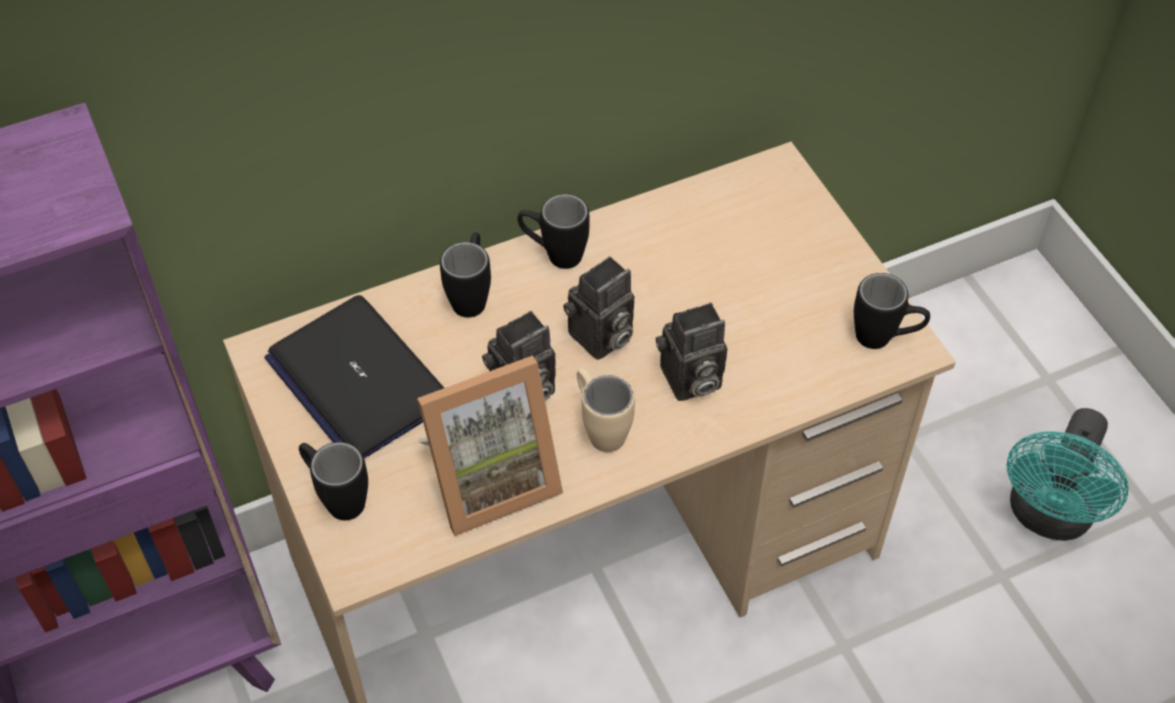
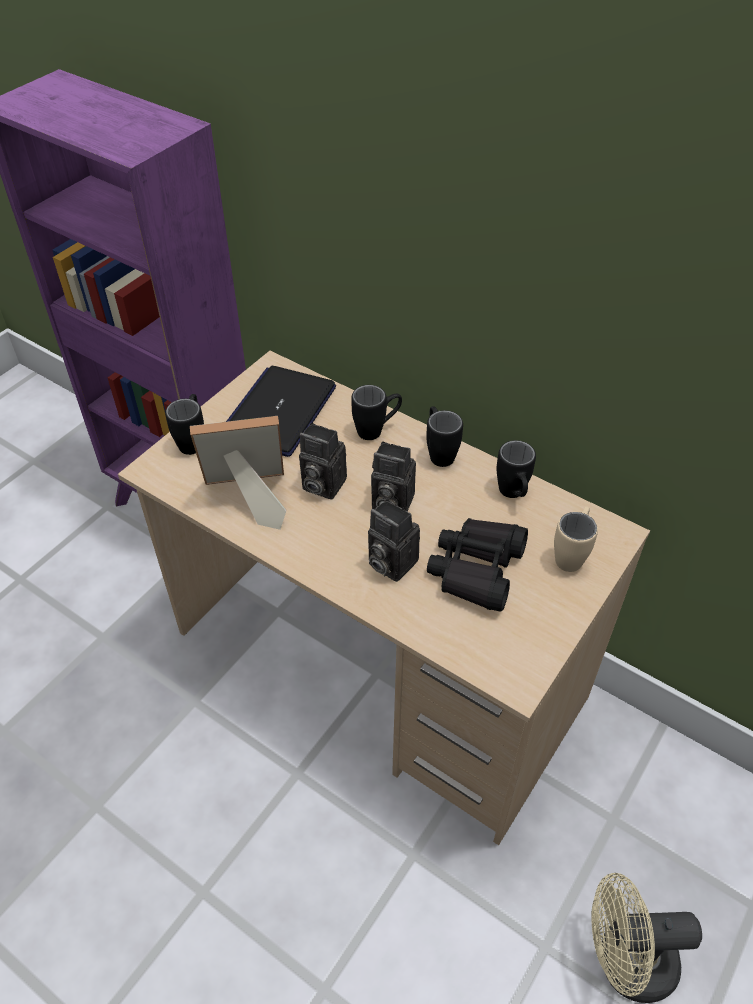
camera: 60 degrees right, 5 degrees down
(489, 478) = (247, 498): picture frame -> picture frame turned 135 degrees clockwise
(600, 428) = (319, 533): beige mug -> beige mug (571, 554)
(749, 308) = (476, 569): none -> black binoculars
(884, 339) = (513, 661): black mug -> black mug (513, 495)
(1048, 517) = (624, 962): turquoise fan -> beige fan

